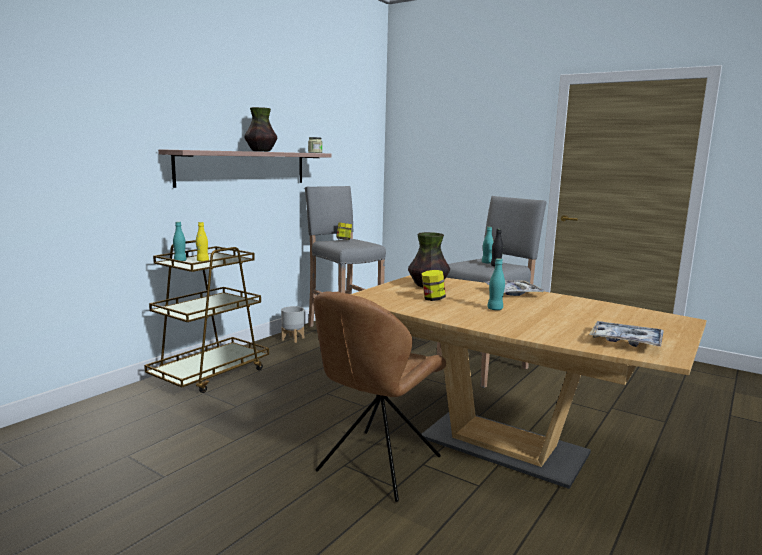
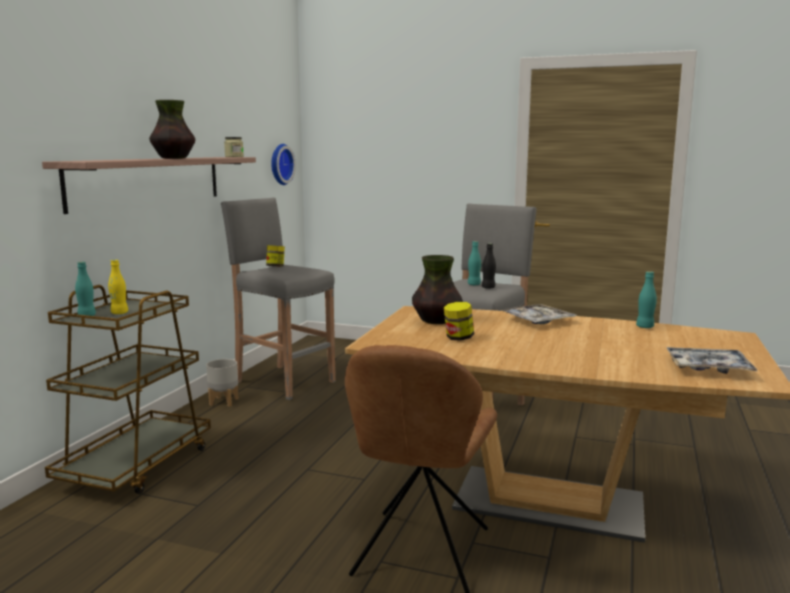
camera: 15 degrees left, 0 degrees up
(362, 161) = (279, 164): none -> wall clock
(495, 309) = (539, 343): turquoise bottle -> turquoise bottle (645, 327)

